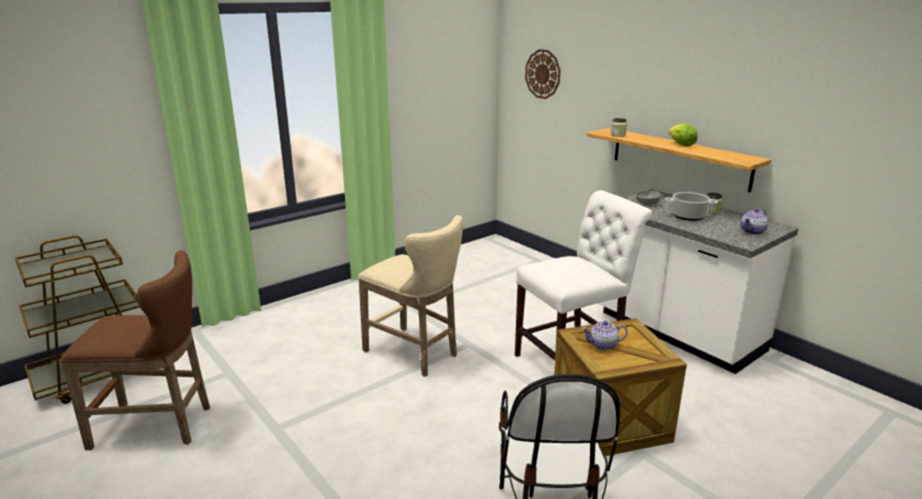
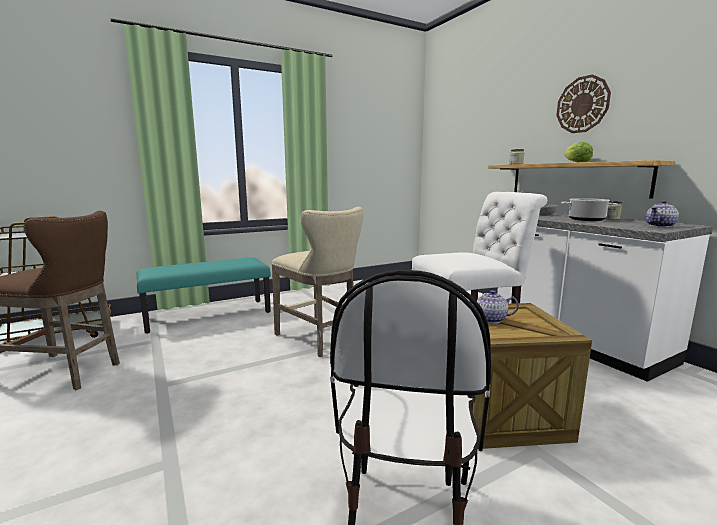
camera: 10 degrees right, 10 degrees down
(269, 329) = (209, 315): none -> turquoise bench
(543, 74) = (454, 133): wall clock -> wall clock (582, 104)

